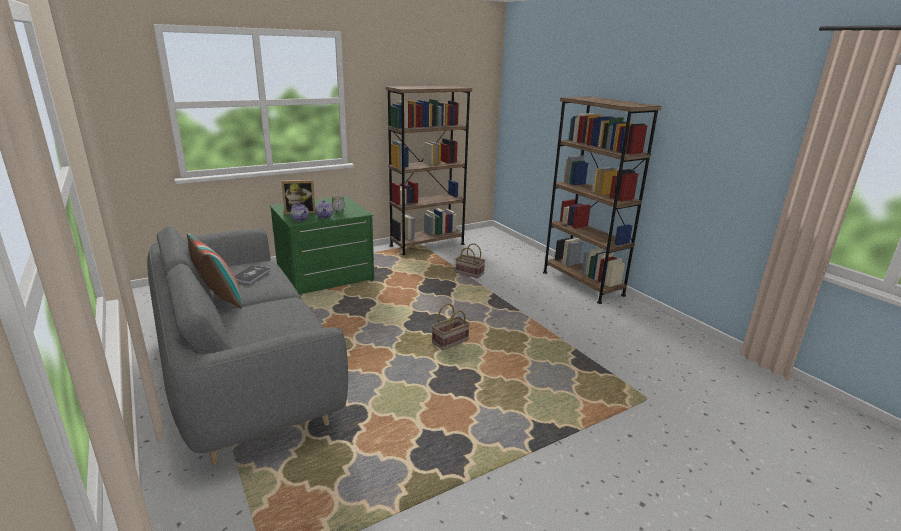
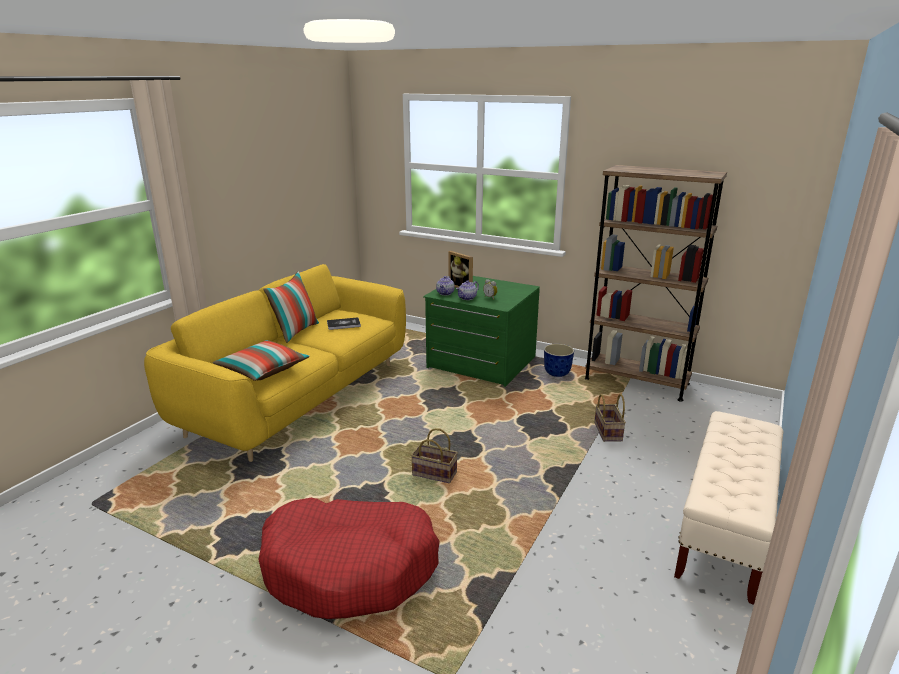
camera: 60 degrees right, 0 degrees up
(243, 369) = (298, 397): grey sofa -> yellow sofa
(287, 331) = (263, 370): none -> pillow
(382, 259) = (557, 373): none -> planter
(527, 408) = (350, 568): none -> red dog bed
(582, 283) = (724, 530): brown bookcase -> beige bench

